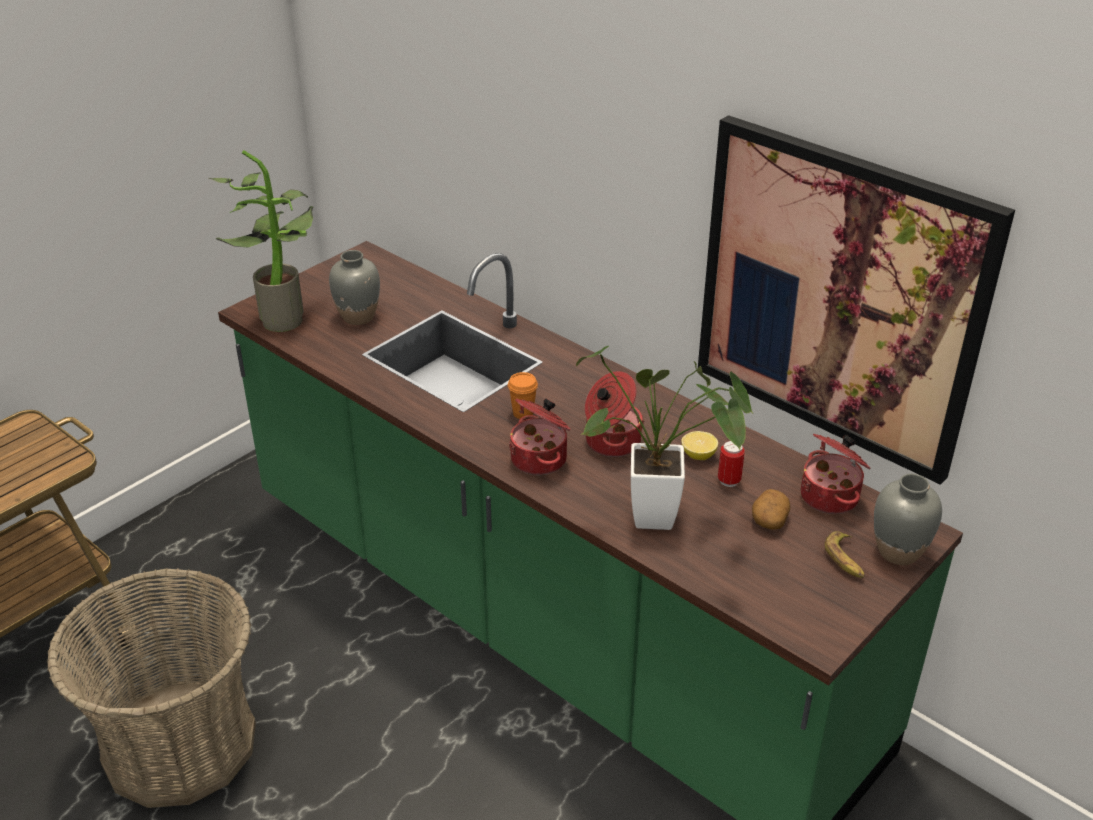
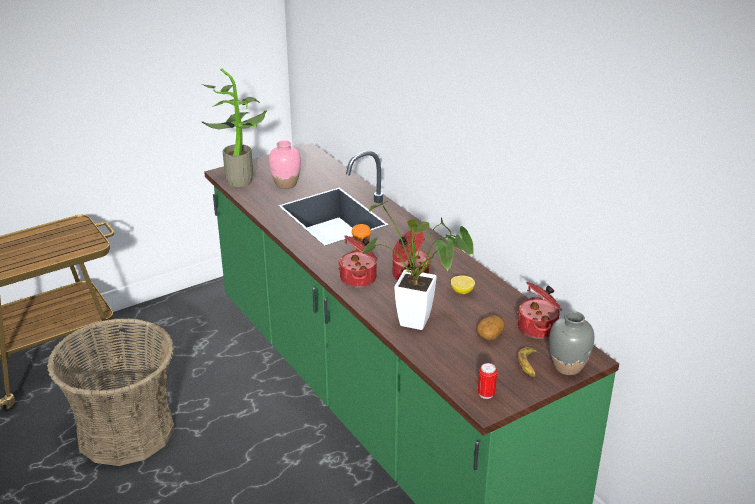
camera: 15 degrees right, 5 degrees down
(358, 317) = (286, 184): grey vase -> pink vase
(729, 481) = (474, 308): can -> can (486, 394)
(838, 297) = (553, 192): picture -> none

